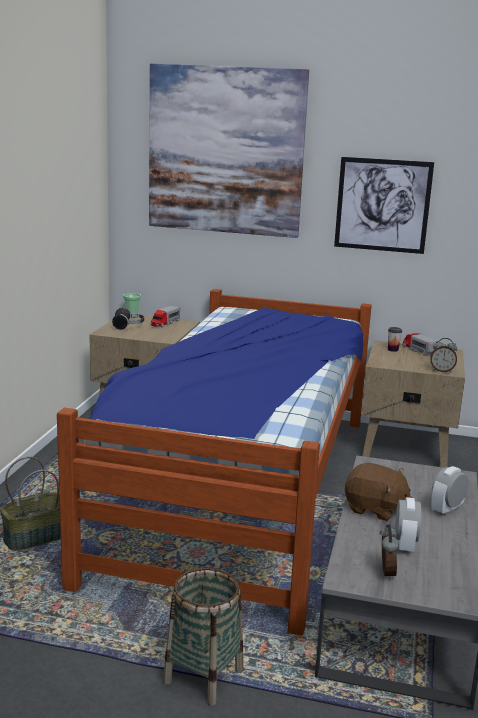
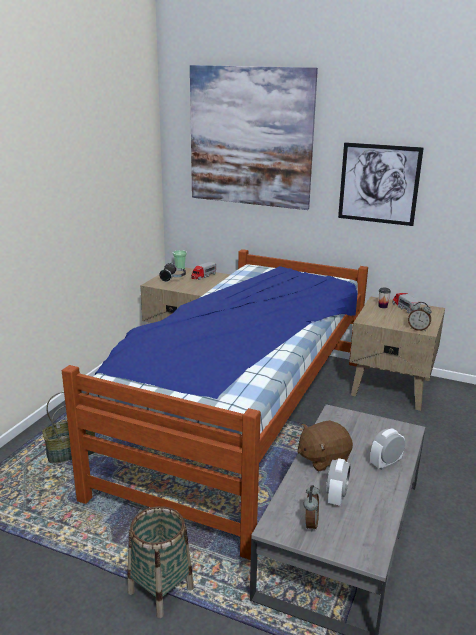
camera: 10 degrees right, 5 degrees up
(374, 509) = (323, 459): brown plush toy -> brown plush toy turned 120 degrees clockwise

